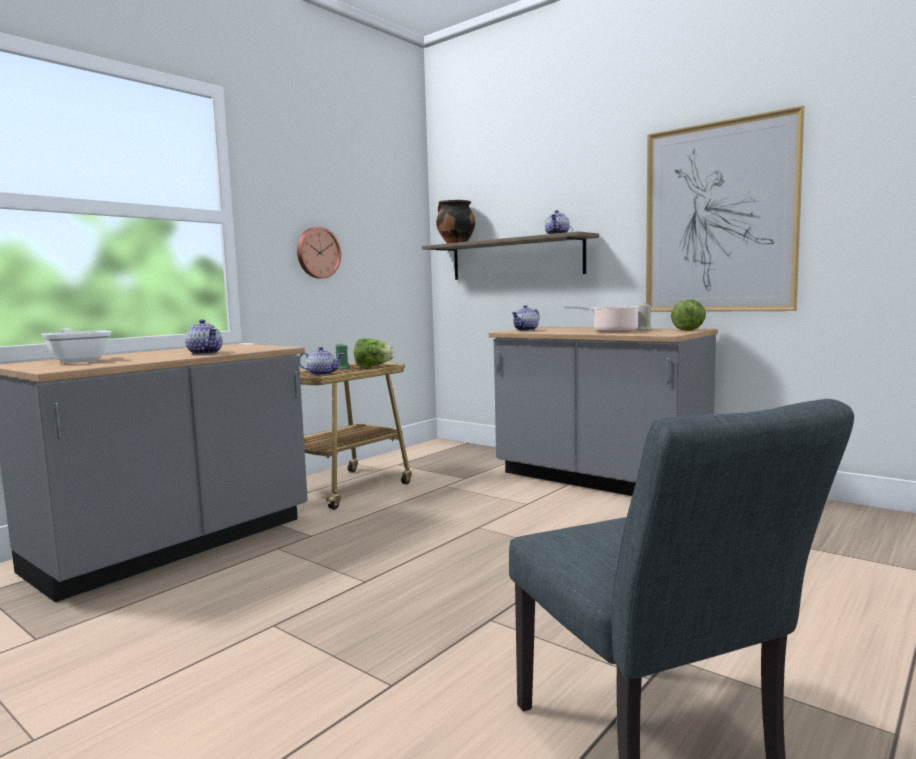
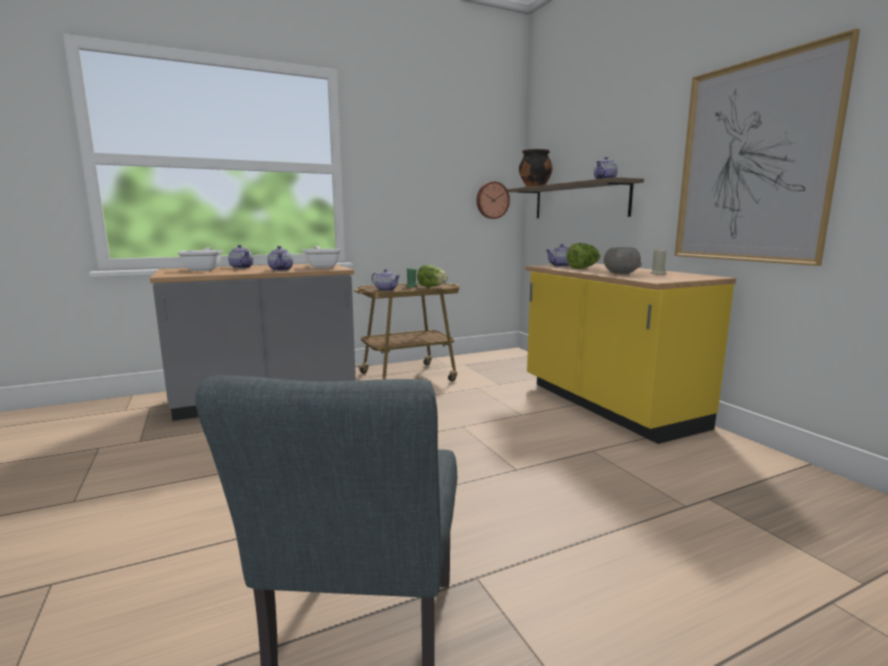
camera: 25 degrees right, 5 degrees up
(129, 355) = (242, 267): none -> teapot
(248, 347) = (322, 267): none -> frying pan
(317, 253) = (413, 195): wall clock -> wall clock (492, 200)
(599, 480) = (607, 405): grey counter -> yellow counter
(611, 331) = (620, 273): cooking pot -> grey bowl
(689, 330) = (699, 277): lettuce -> lettuce (583, 268)

